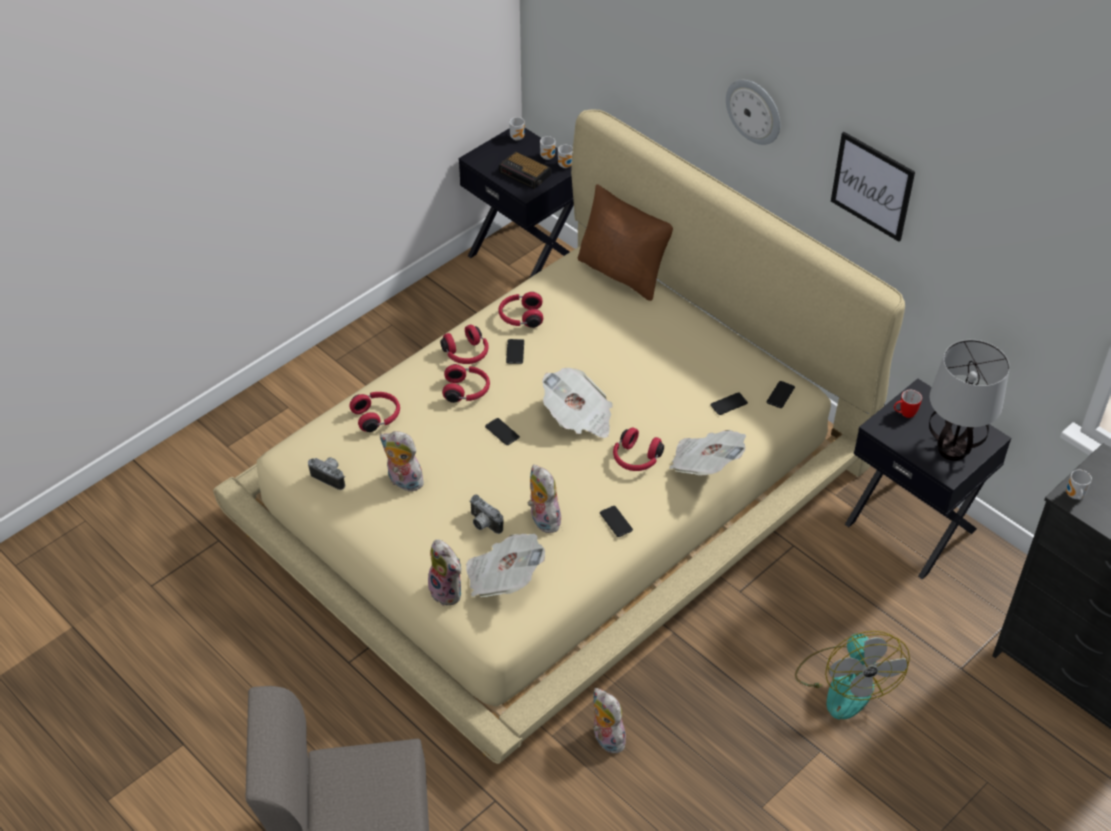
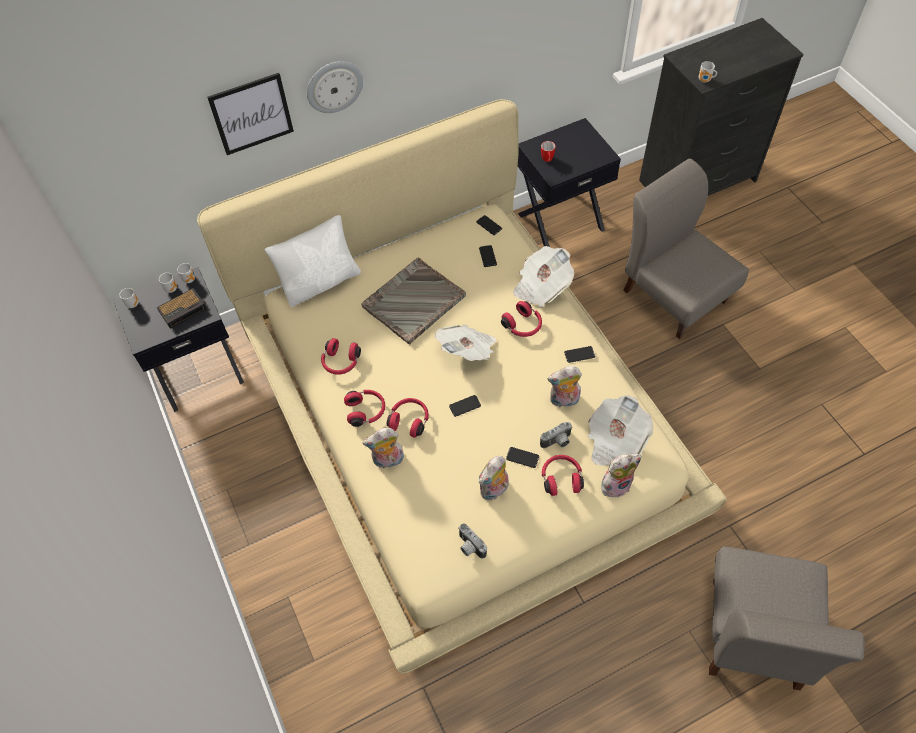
camera: 70 degrees left, 10 degrees up
(330, 477) = (469, 547): camera -> camera turned 90 degrees counterclockwise
(377, 416) = (413, 495): red headphones -> red headphones (561, 478)
(515, 352) = (379, 375): phone -> phone (522, 457)
(606, 738) = (691, 441): plush toy -> plush toy (388, 461)
(623, 273) = (321, 282): brown pillow -> white pillow
(628, 354) = (413, 302): none -> grey tray
(845, 682) = (674, 295): fan -> grey chair
(872, 186) = (448, 52): picture -> picture (251, 114)
(953, 449) = (586, 147): table lamp -> none

